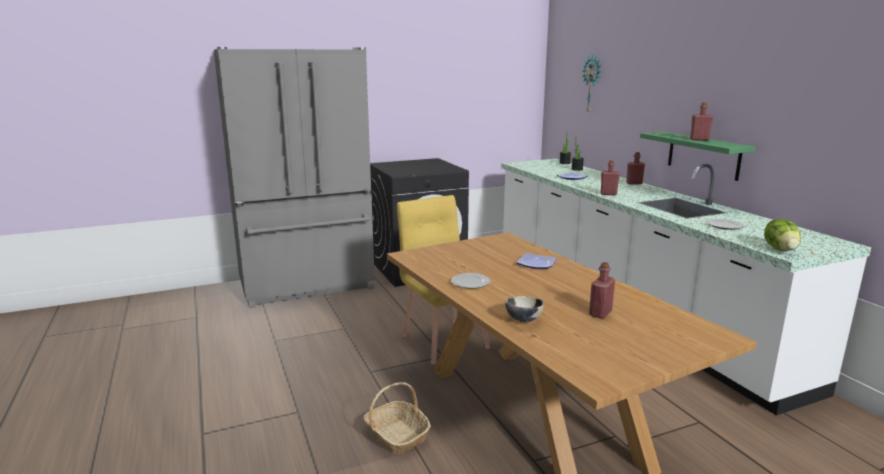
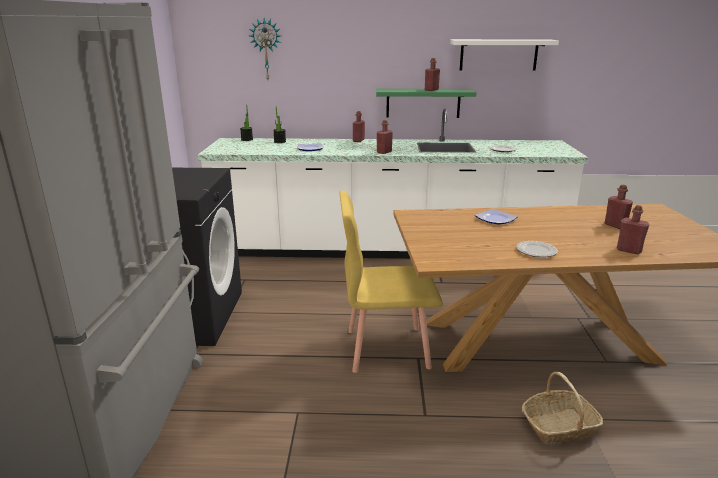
camera: 65 degrees left, 5 degrees up
(523, 320) = (629, 250): bowl -> red bottle
(781, 249) = (560, 152): lettuce -> none
(792, 105) = (498, 55): none -> white shelf

